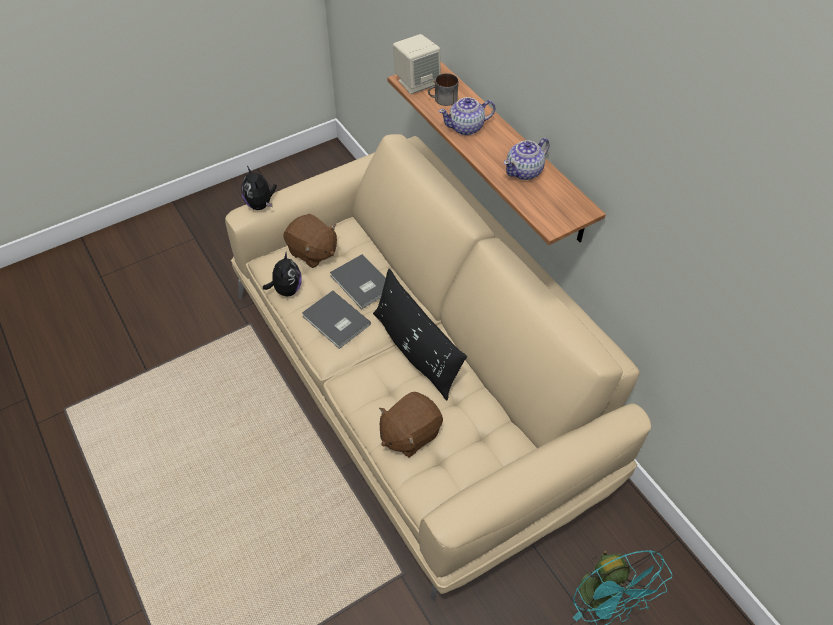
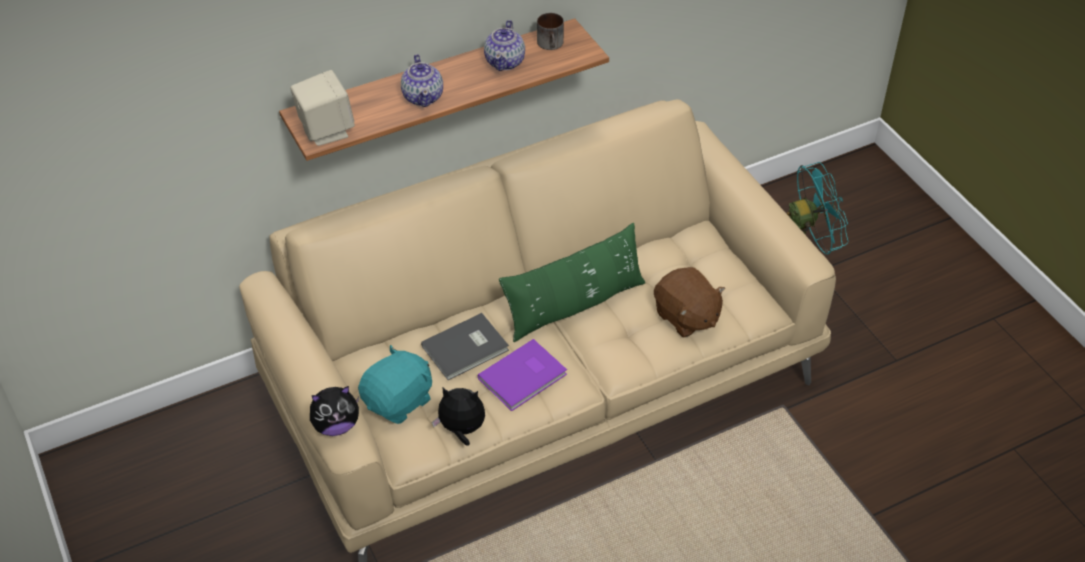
camera: 85 degrees left, 5 degrees down
(312, 252) = (399, 401): brown plush toy -> turquoise plush toy
(335, 322) = (524, 377): grey book -> purple book
(416, 351) = (574, 305): black pillow -> green pillow
(443, 100) = (367, 111): mug -> mug (552, 44)
(525, 171) = (505, 61): teapot -> teapot turned 45 degrees clockwise

